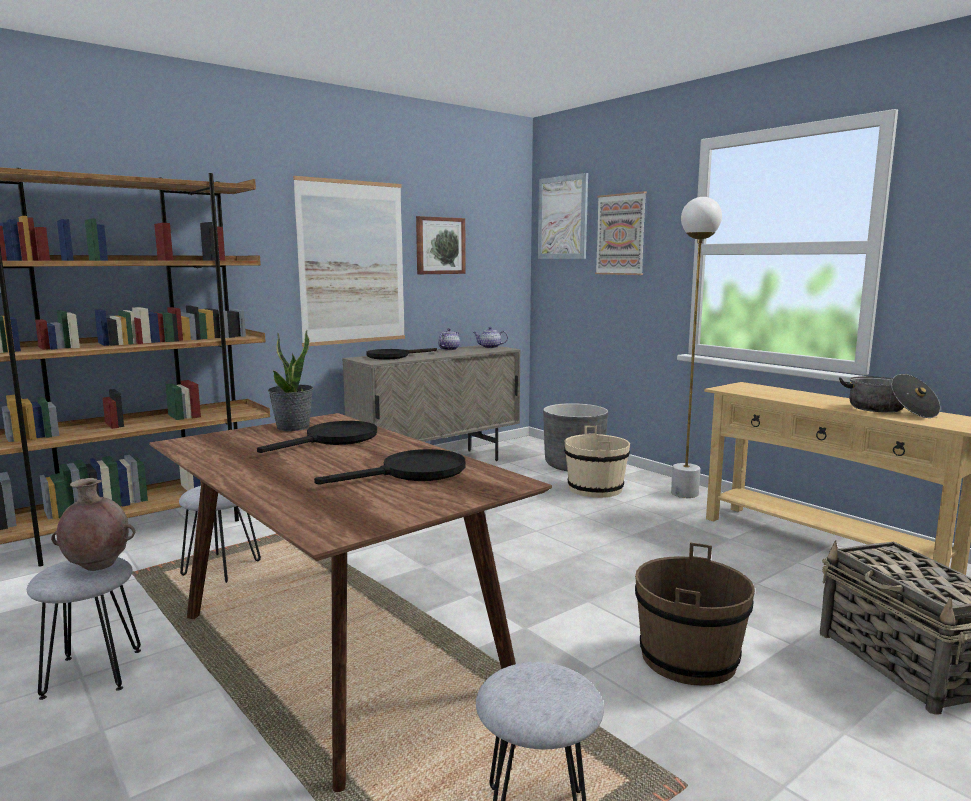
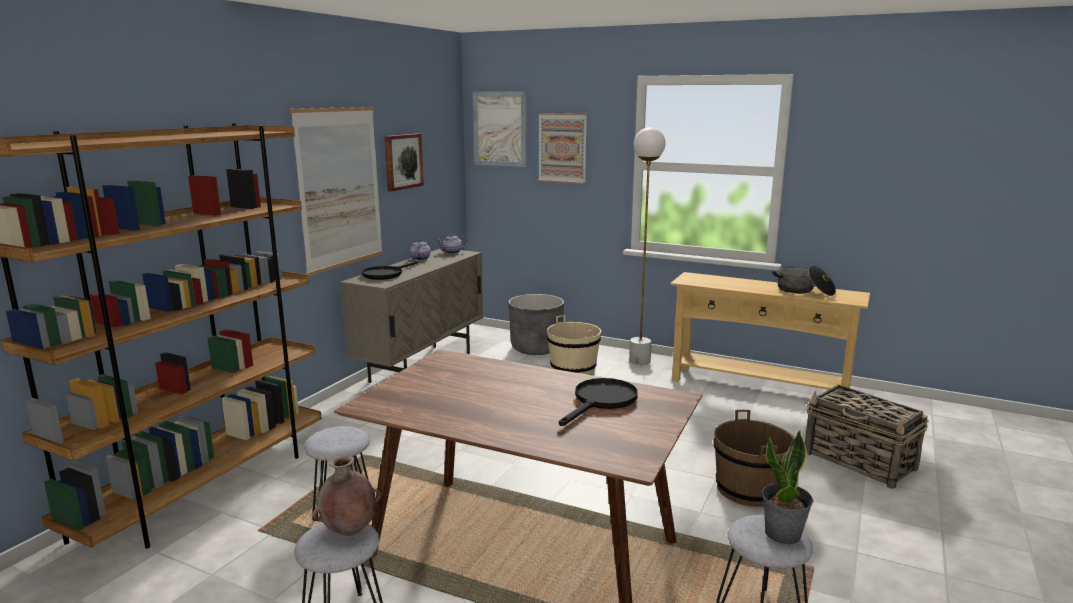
camera: 25 degrees left, 5 degrees up
(293, 427) = (431, 372): potted plant -> potted plant (783, 534)
(333, 440) = (488, 379): black frying pan -> none

